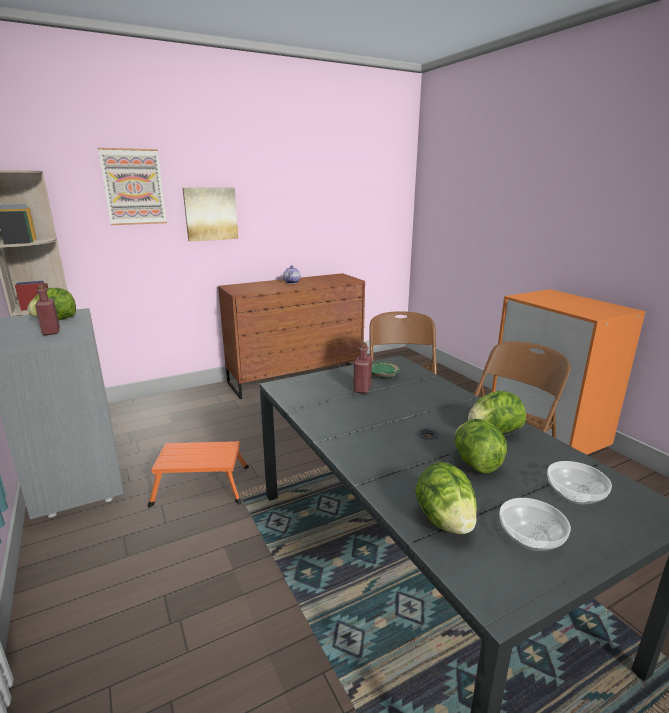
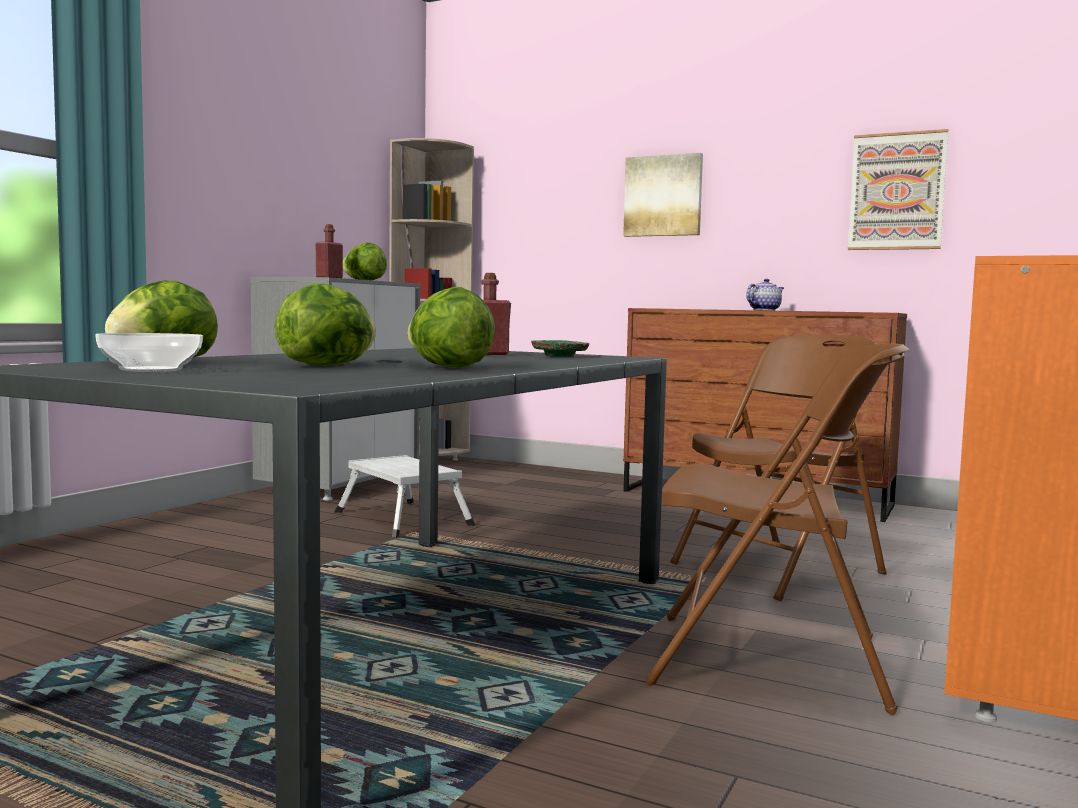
camera: 55 degrees right, 15 degrees down
(133, 187) = (568, 161): picture -> picture (897, 191)
(202, 485) = (403, 518): orange step ladder -> white step ladder
(575, 494) = (292, 376): bowl -> none

